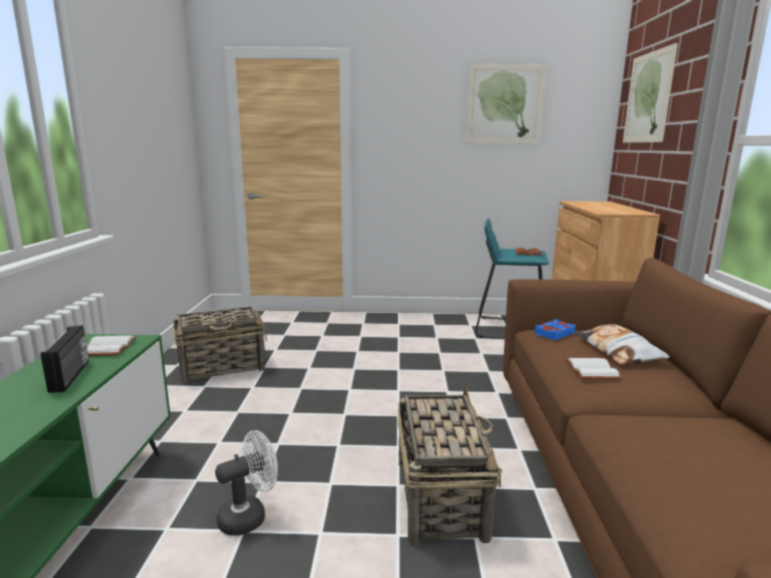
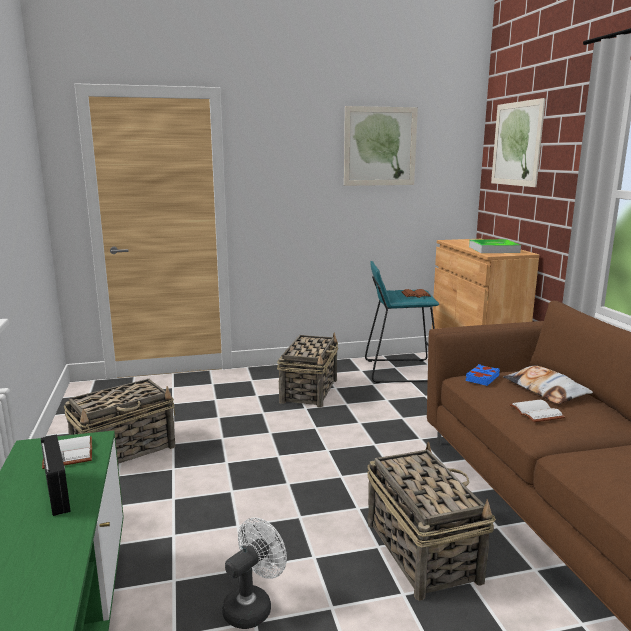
camera: 15 degrees left, 0 degrees up
(411, 337) = (309, 390): none -> basket
(611, 209) = (493, 249): none -> tray

